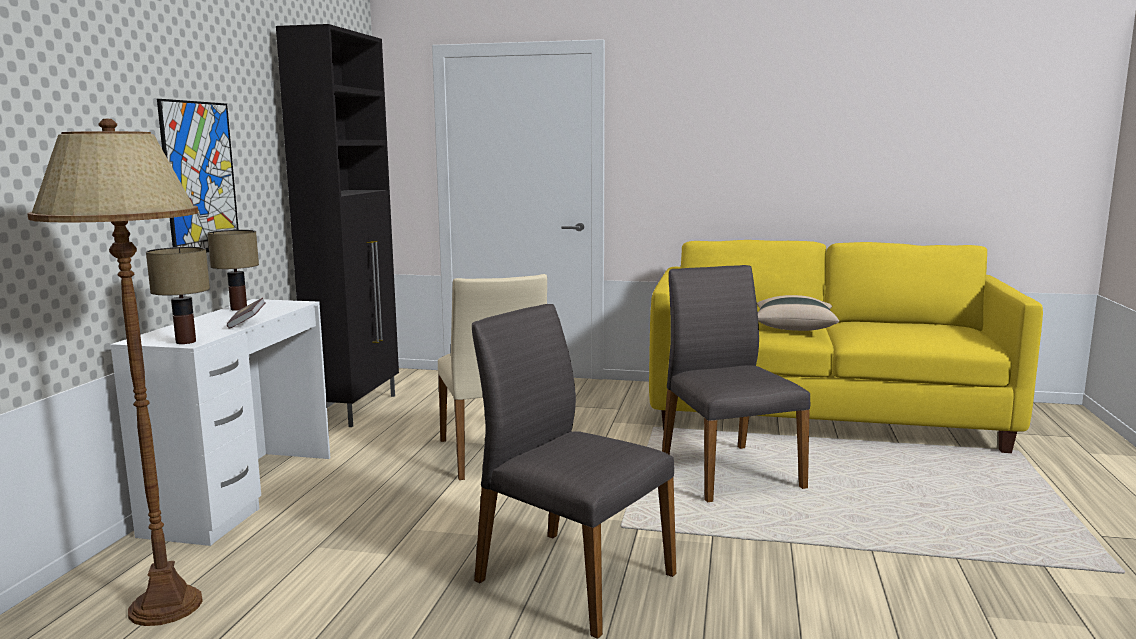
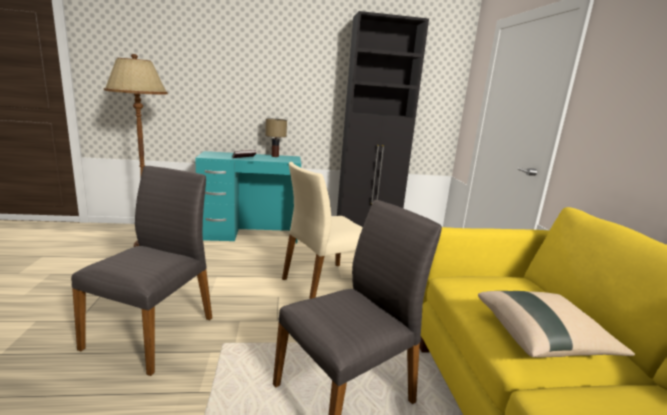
camera: 70 degrees right, 5 degrees up
(185, 342) = (205, 156): table lamp -> none
(200, 177) = (278, 93): picture -> none
(242, 493) = (250, 235): white desk -> turquoise desk

